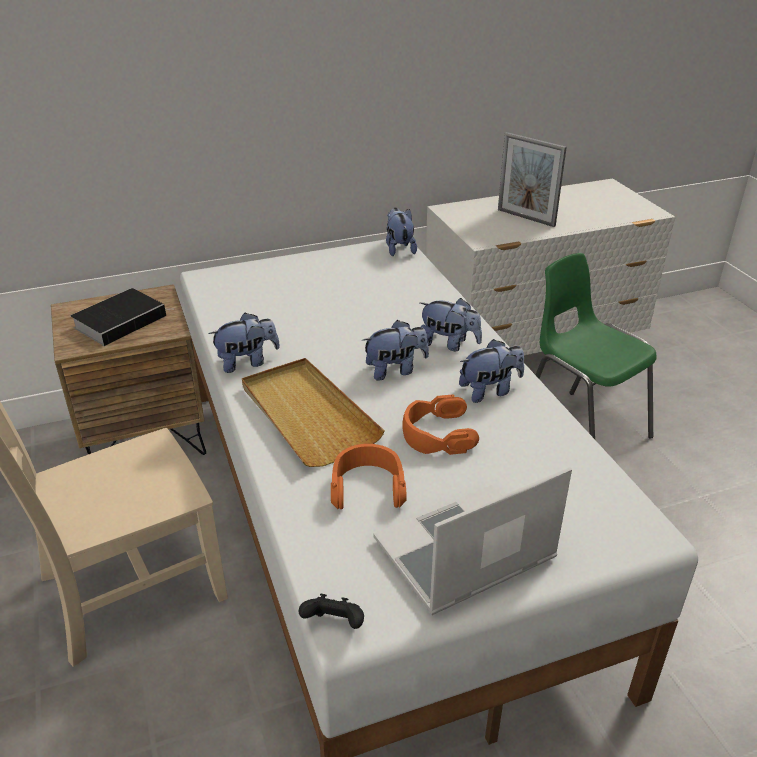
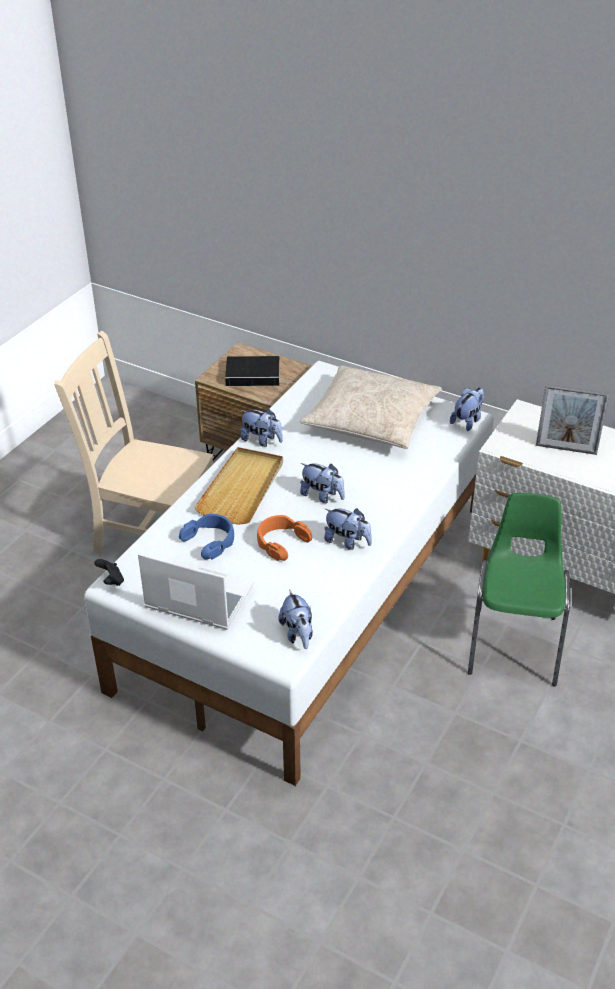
camera: 50 degrees right, 5 degrees up
(319, 288) = (371, 419): none -> beige pillow
(367, 486) = (210, 541): orange headphones -> blue headphones
(449, 344) = (377, 502): plush toy -> plush toy (298, 634)
(526, 217) = (566, 449): picture frame -> picture frame turned 75 degrees counterclockwise

